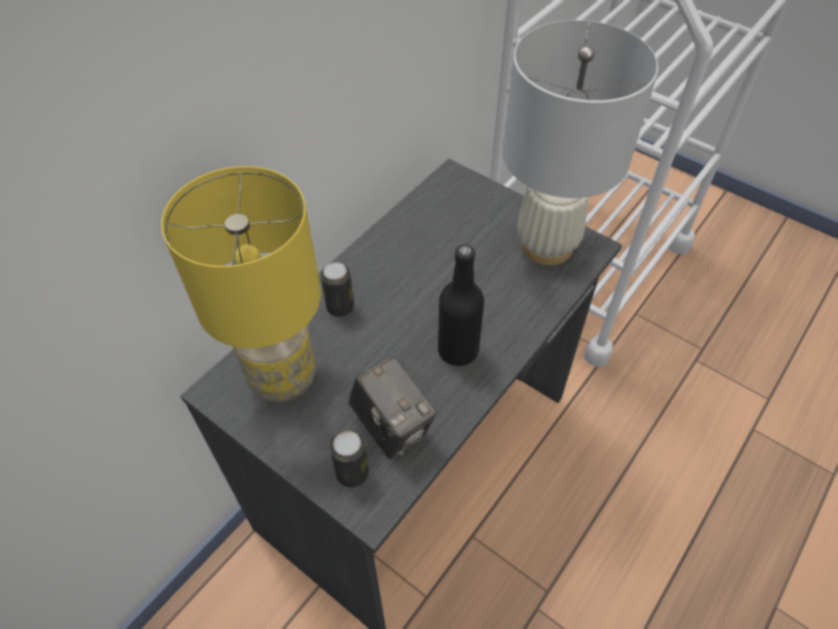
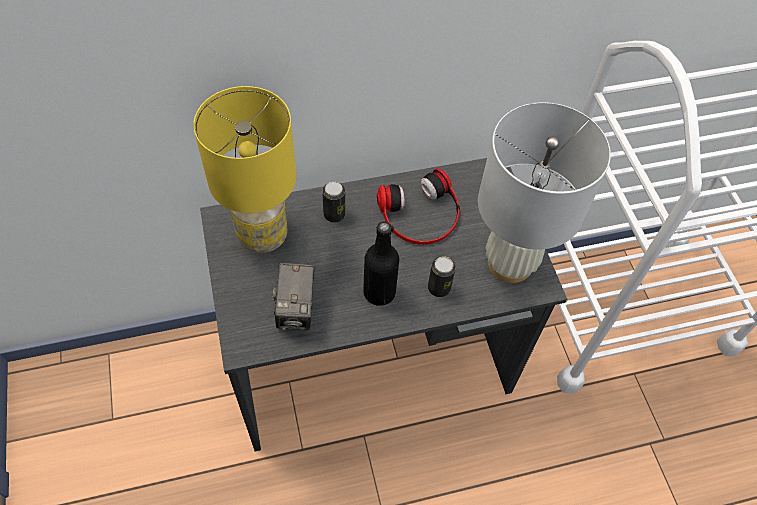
camera: 35 degrees right, 5 degrees up
(352, 473) = (250, 320): can -> can (439, 288)
(425, 254) = (420, 215): none -> headphones

